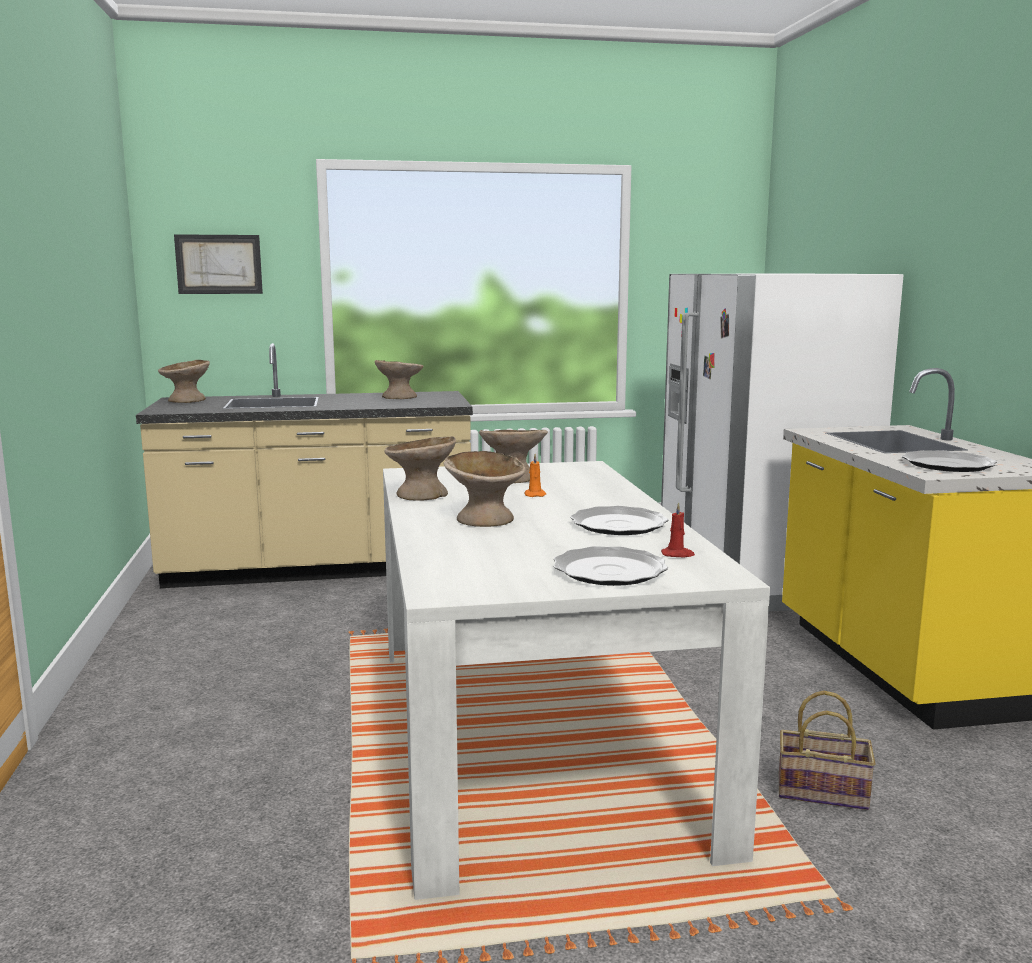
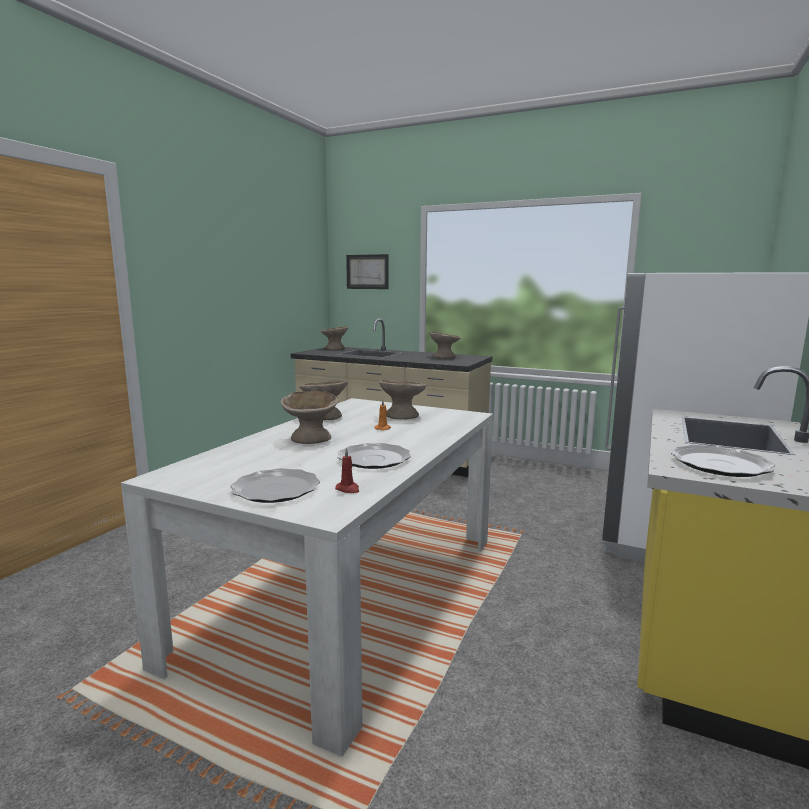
camera: 35 degrees right, 0 degrees up
(824, 791) = (479, 730): basket -> none

